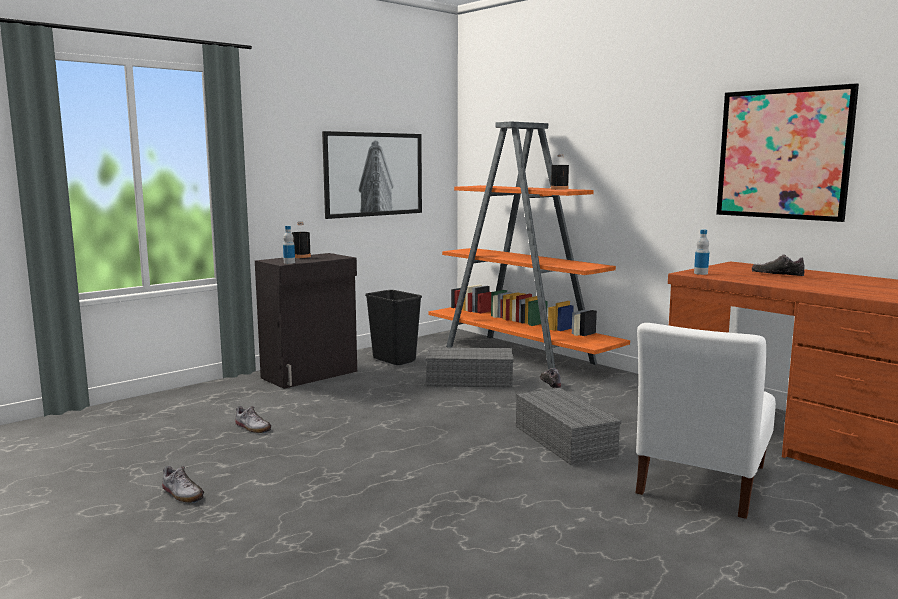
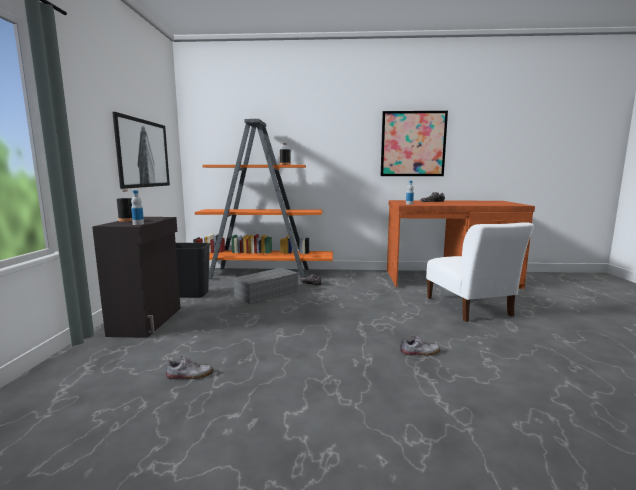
camera: 45 degrees left, 0 degrees up
(182, 494) = (257, 458): shoe -> shoe (419, 352)
(562, 440) = (383, 309): grey storage box -> none

